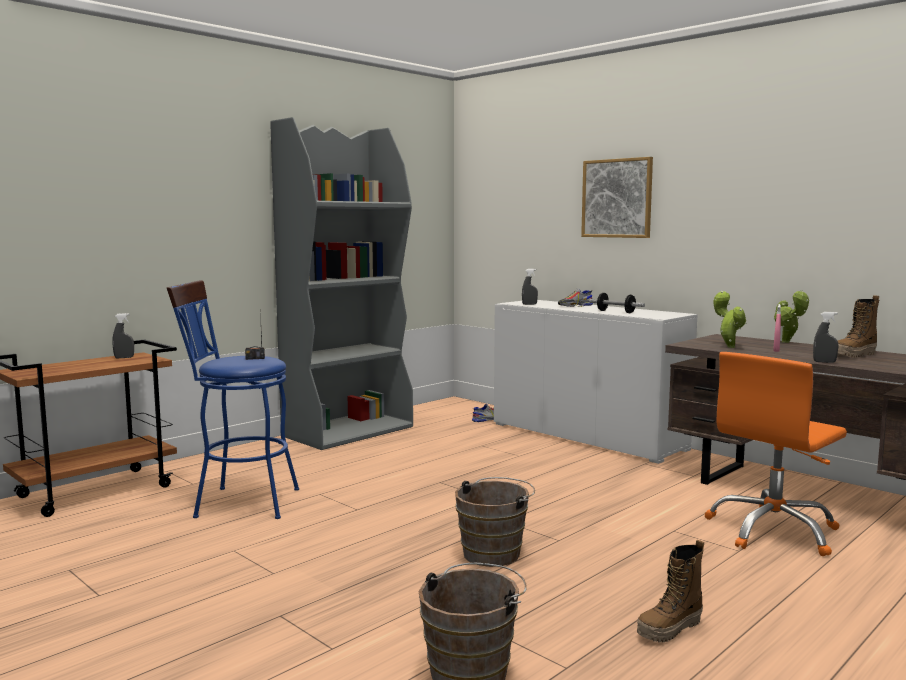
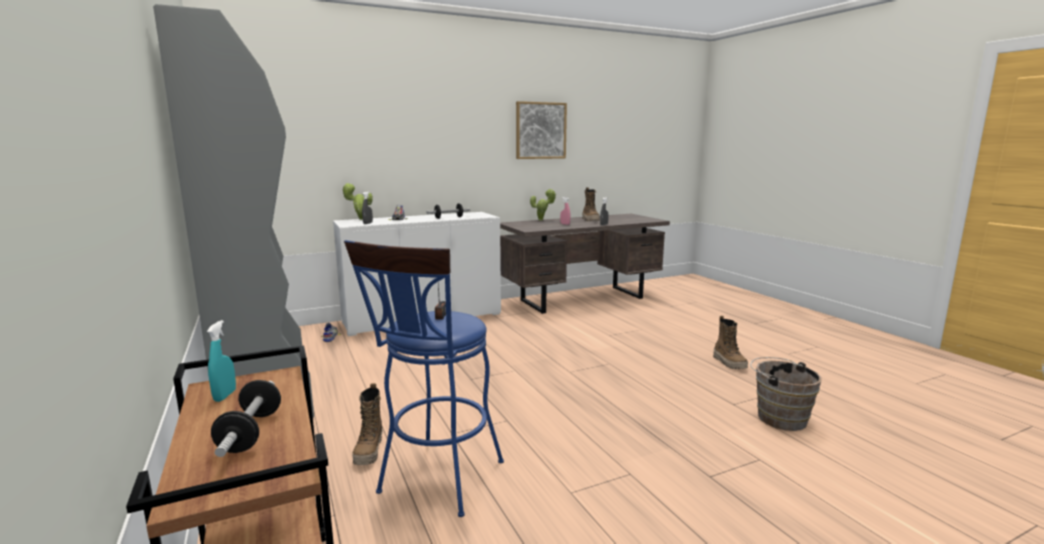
camera: 70 degrees left, 5 degrees up
(74, 366) = (250, 433): none -> dumbbell
(124, 357) = (225, 396): grey spray bottle -> turquoise spray bottle
(277, 475) = (369, 451): none -> boot
(495, 552) = (621, 384): brown bucket -> none
(617, 198) = (410, 130): picture -> picture (540, 130)
(729, 346) = (545, 226): potted plant -> potted plant (360, 219)
(773, 531) = (619, 317): orange office chair -> none

